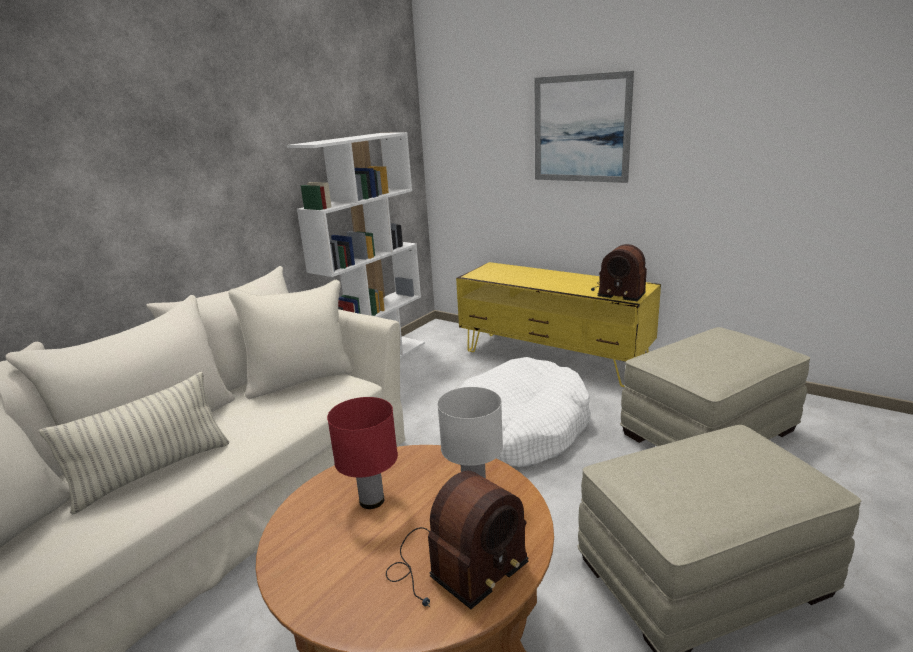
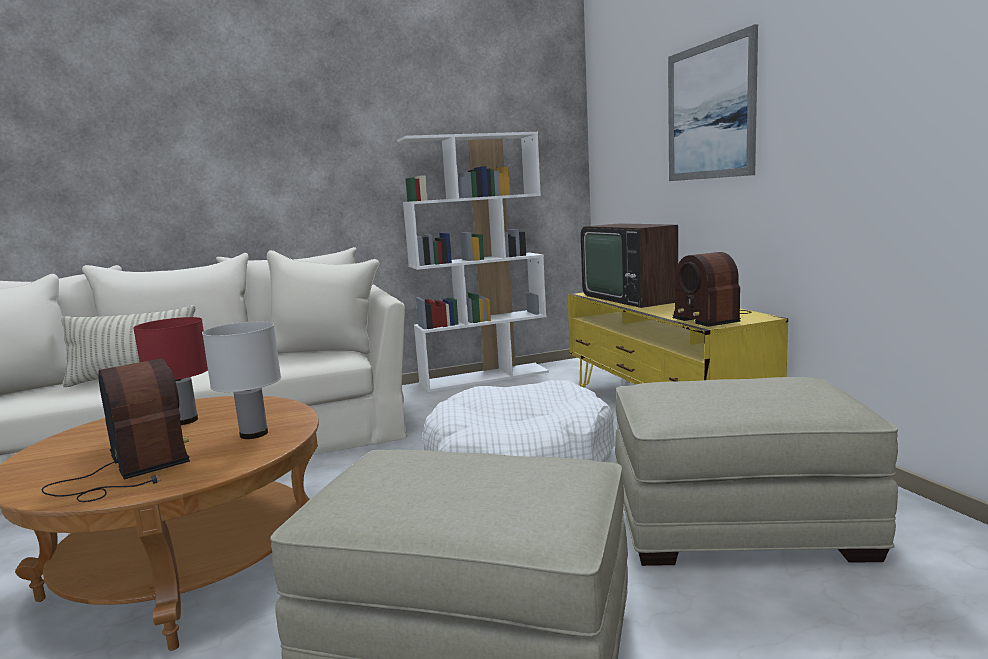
camera: 35 degrees right, 10 degrees down
(454, 568) = (129, 472): radio -> radio turned 120 degrees counterclockwise
(519, 276) = (632, 297): none -> television

